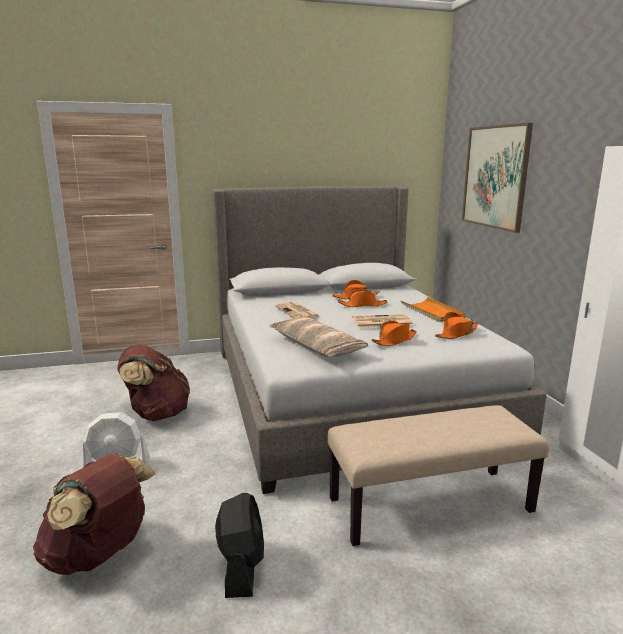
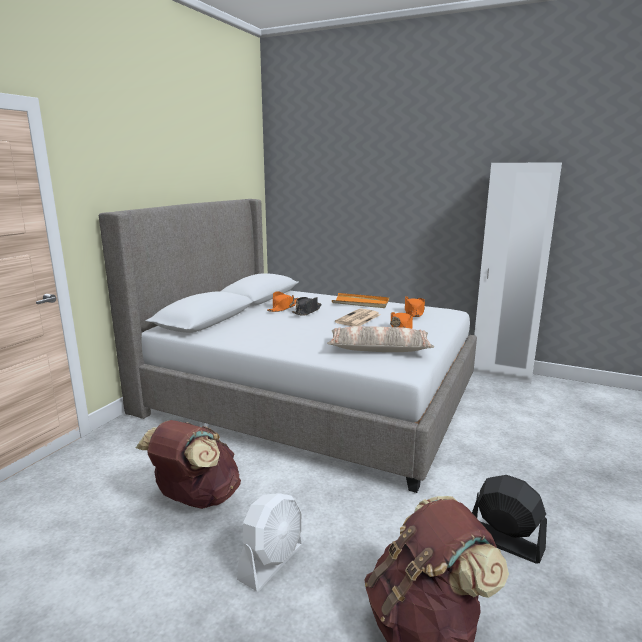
camera: 50 degrees left, 0 degrees up
(297, 312) = (283, 331): newspaper -> none
(362, 305) = (307, 311): orange hat -> black hat
(430, 504) = (491, 436): beige bench -> none
(495, 177) = (345, 187): picture -> none

